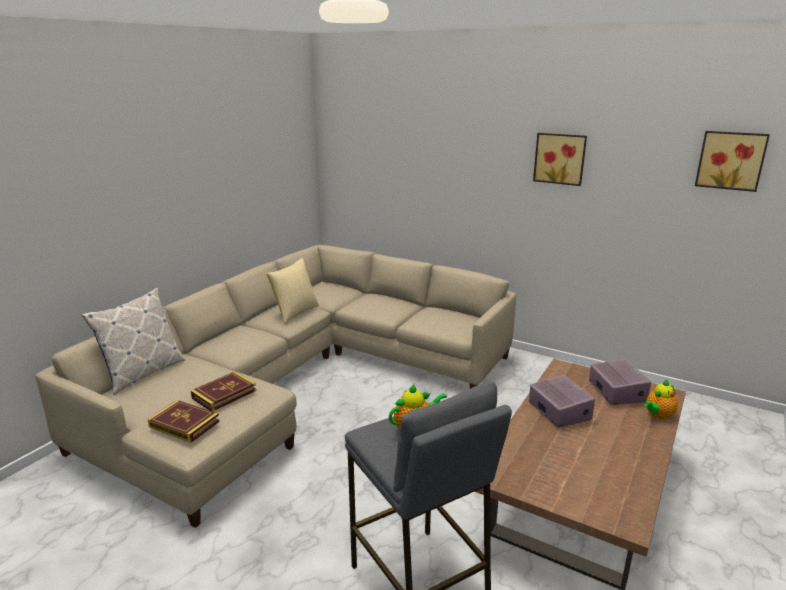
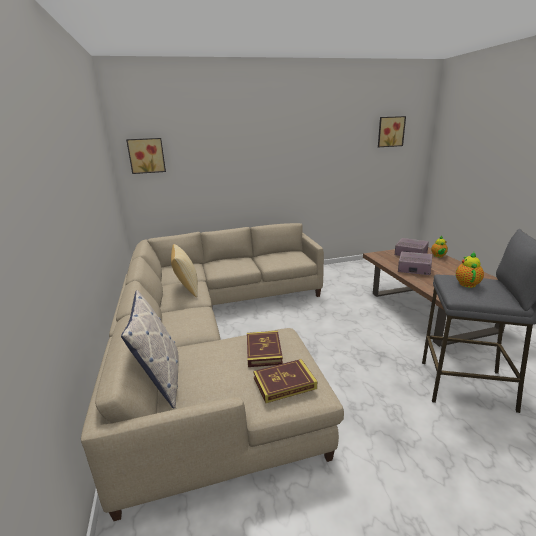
camera: 45 degrees left, 0 degrees up
(560, 158) = (309, 142): picture -> picture (146, 155)

